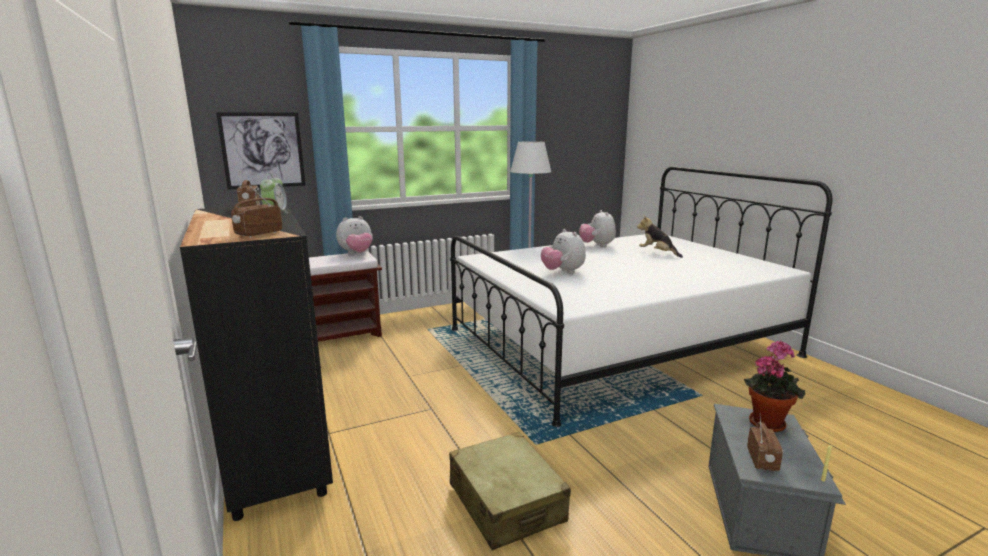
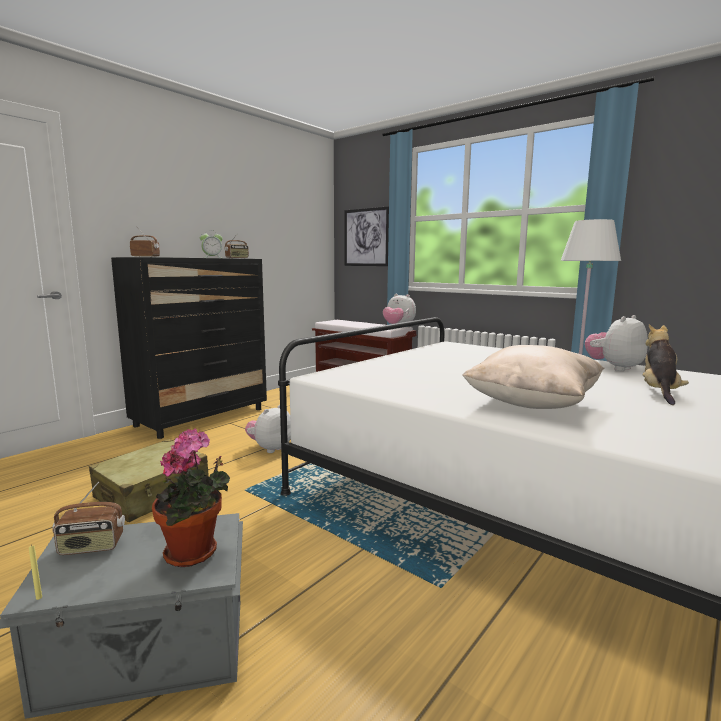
camera: 65 degrees right, 5 degrees down
(563, 272) = (451, 366): plush toy -> plush toy (270, 448)
(672, 277) = (532, 404): none -> beige pillow

